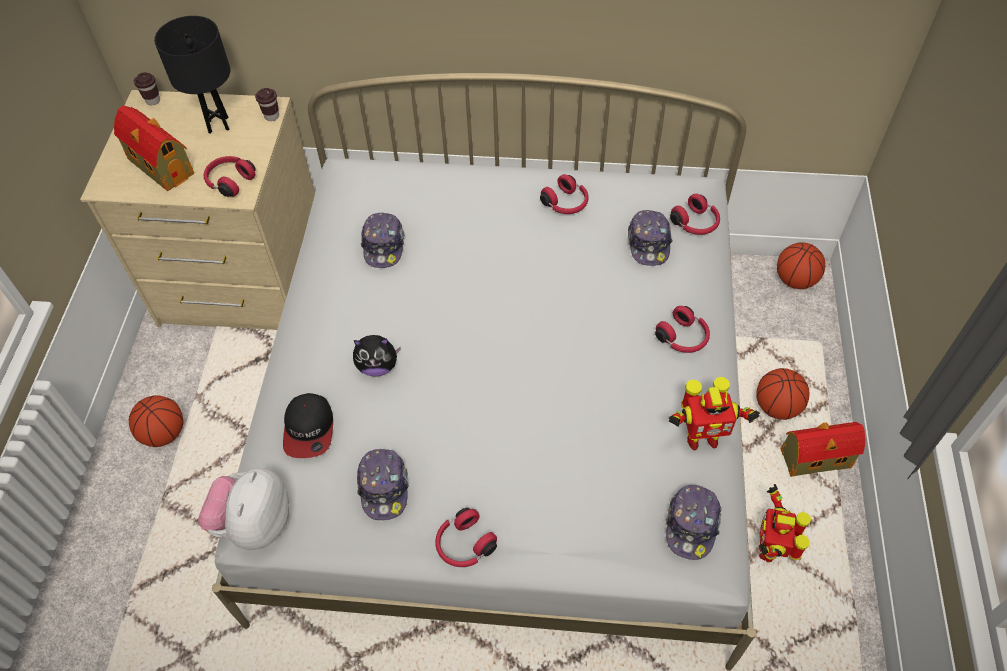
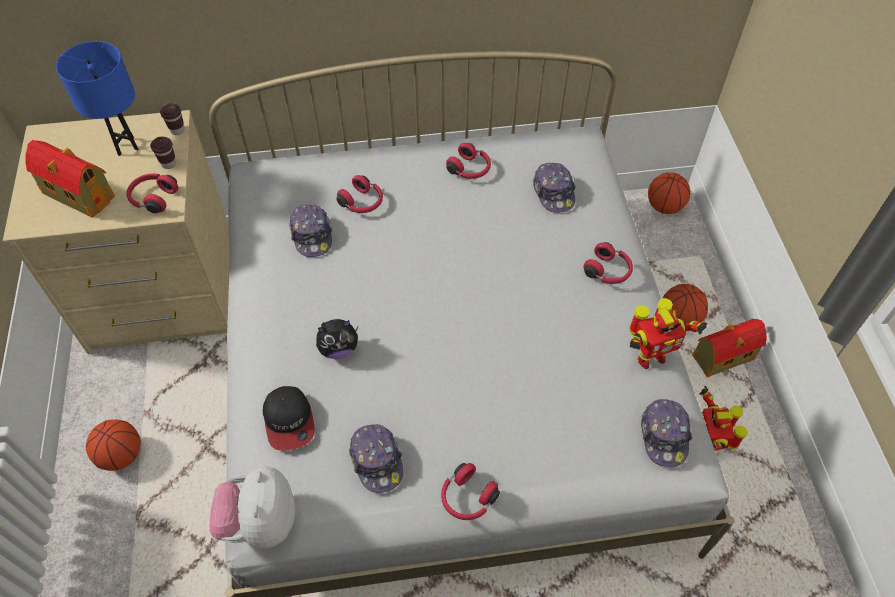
camera: 15 degrees left, 0 degrees up
(153, 100) = (52, 133): brown cup -> brown cup (168, 164)
(218, 125) = (126, 146): black table lamp -> blue table lamp
(695, 223) = (589, 168): red headphones -> red headphones (362, 203)

